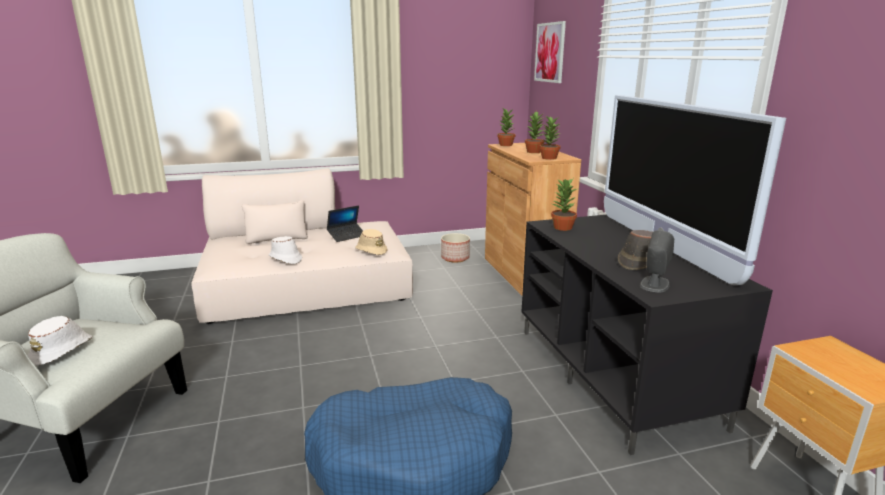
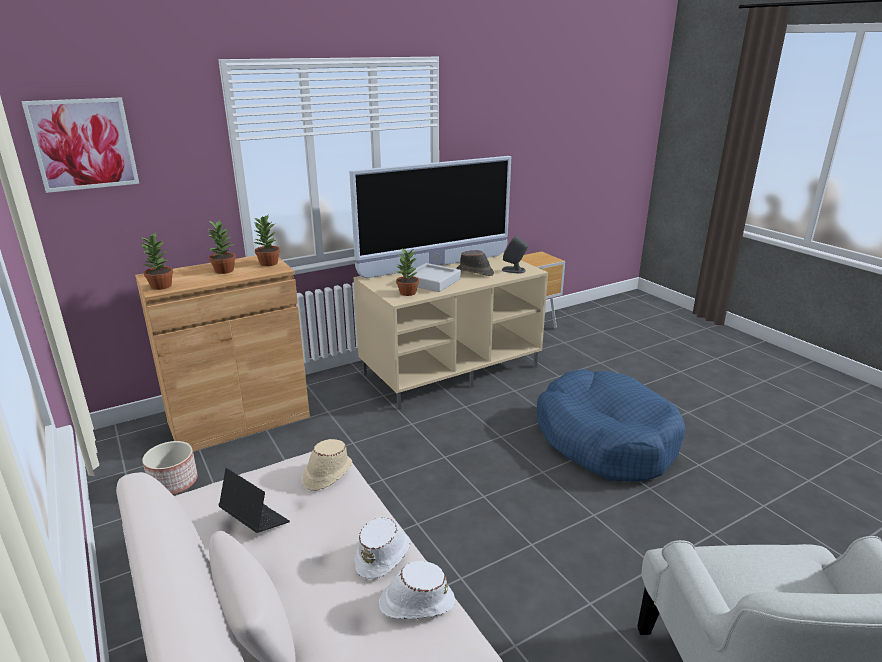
camera: 105 degrees left, 5 degrees up
(62, 350) = (794, 585): white hat -> white hat (416, 602)
(598, 239) = (432, 282): none -> grey tray
(615, 376) = (451, 369): black tv stand -> beige tv stand

